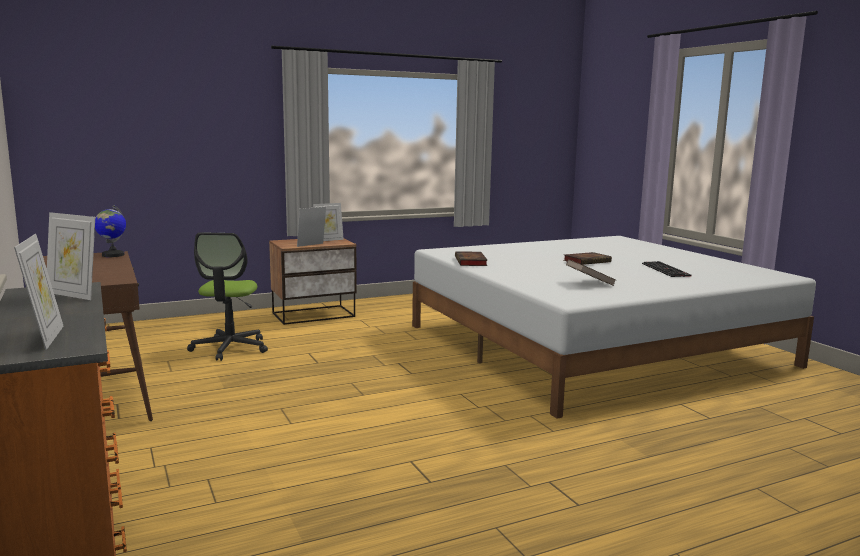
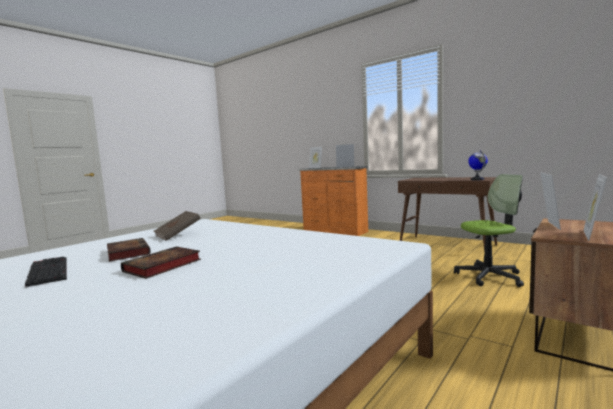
camera: 155 degrees right, 5 degrees down
(230, 348) = (489, 276): office chair -> office chair turned 105 degrees clockwise
(471, 262) = (315, 236): book -> book (127, 252)

